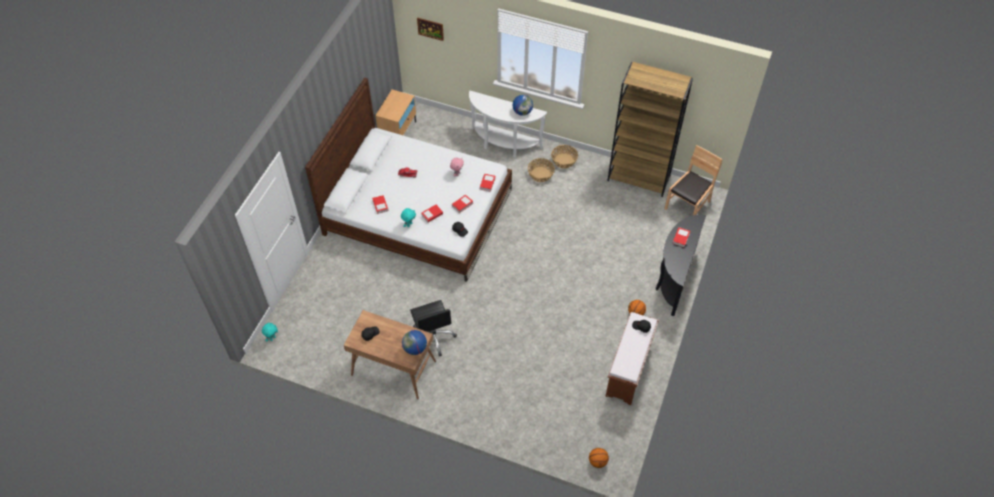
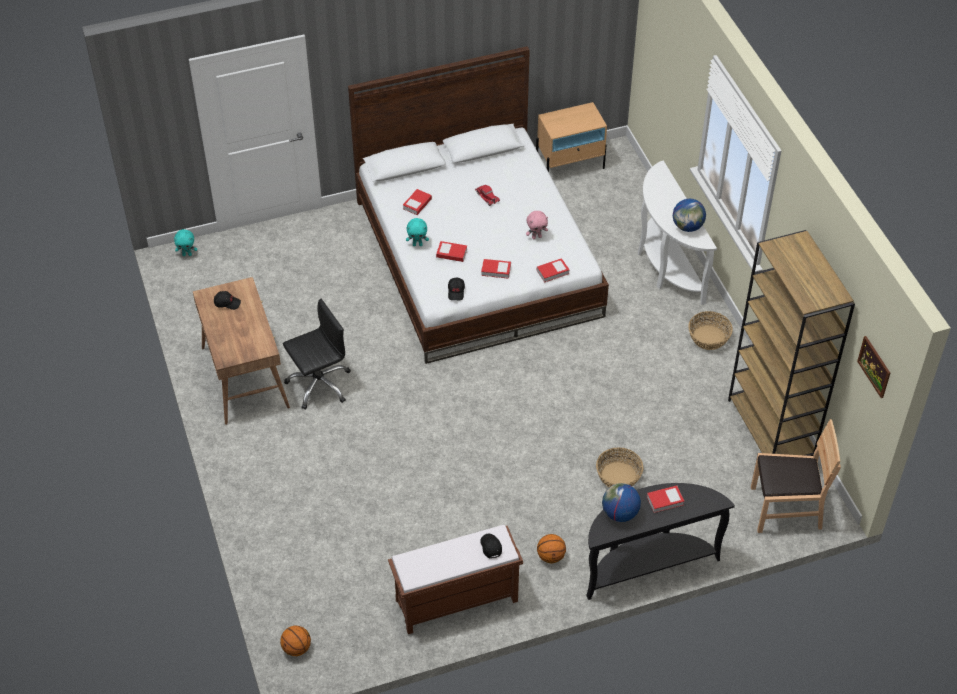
camera: 50 degrees right, 5 degrees down
(415, 348) = (244, 352): globe -> globe (619, 513)
(430, 28) = (660, 44): picture -> picture (874, 366)
(433, 337) = (319, 384): black office chair -> black office chair turned 150 degrees counterclockwise
(541, 174) = (660, 329): basket -> basket (618, 476)

